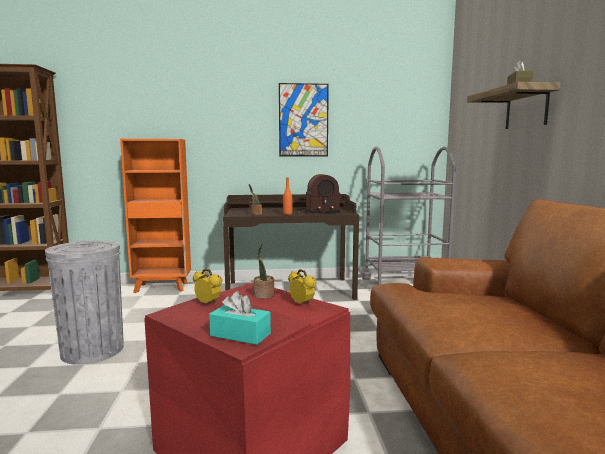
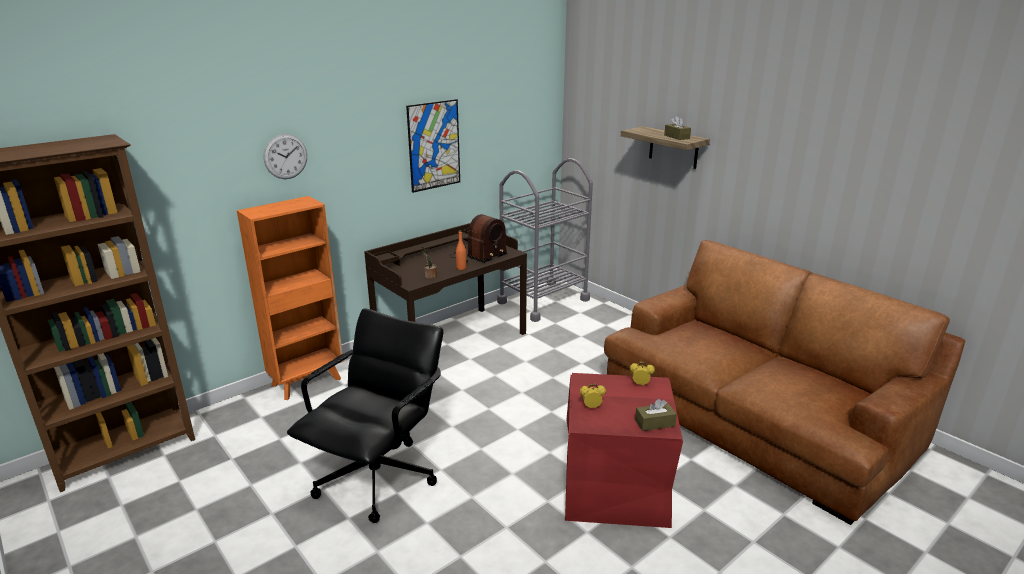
camera: 35 degrees left, 15 degrees up
(93, 350) = (378, 478): grey trash can -> black office chair
(172, 108) = (285, 156): none -> wall clock
(240, 334) = (654, 423): turquoise tissue box -> brown tissue box
(263, 296) = (605, 385): potted plant -> none

